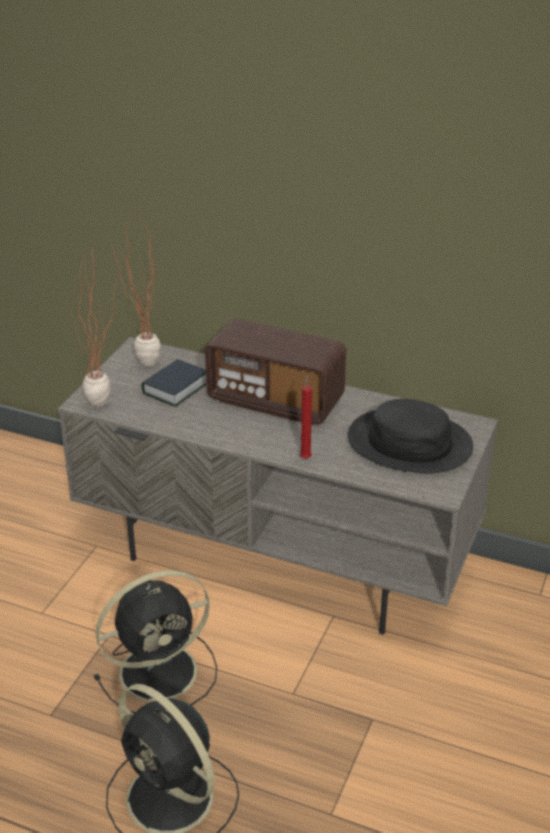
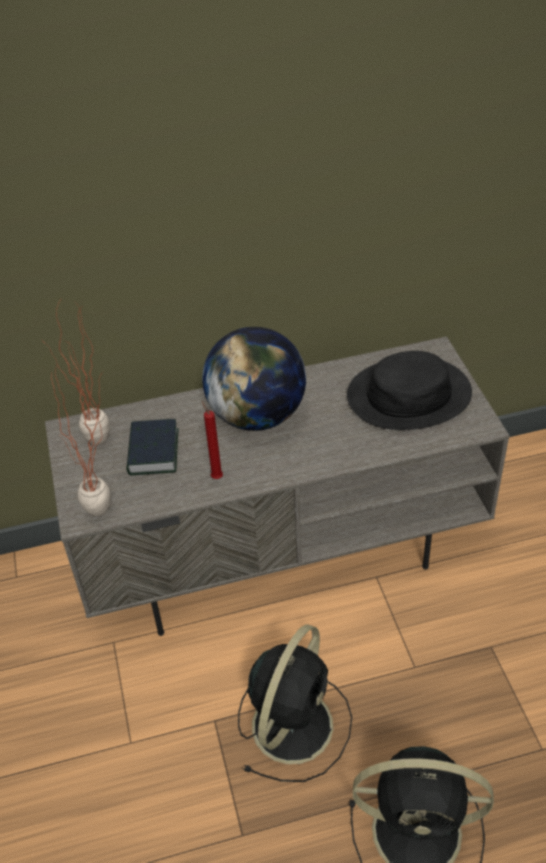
camera: 35 degrees left, 10 degrees up
(275, 401) = (257, 415): radio -> globe
(305, 457) = (345, 457): red candle -> red candle (216, 476)

